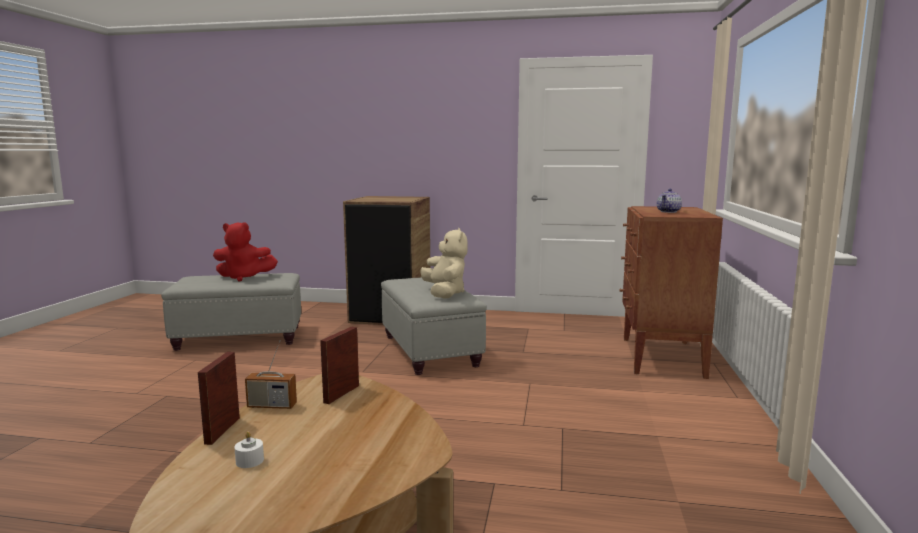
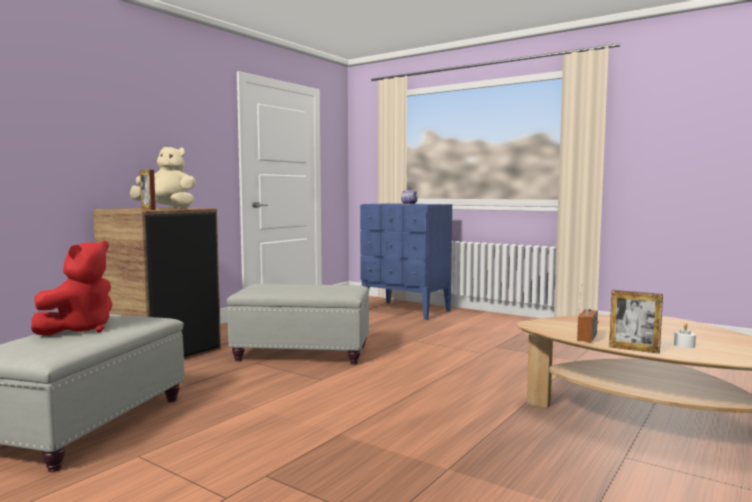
camera: 65 degrees left, 5 degrees down
(341, 394) = (568, 324): picture frame -> picture frame (148, 209)
(444, 293) = (327, 288): beige plush toy -> beige plush toy (167, 208)
(659, 357) = (405, 311): brown dresser -> blue dresser

